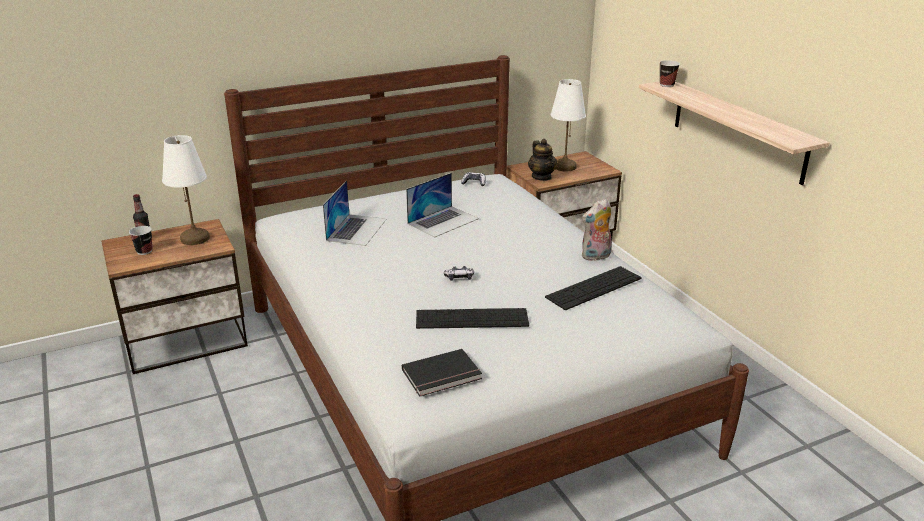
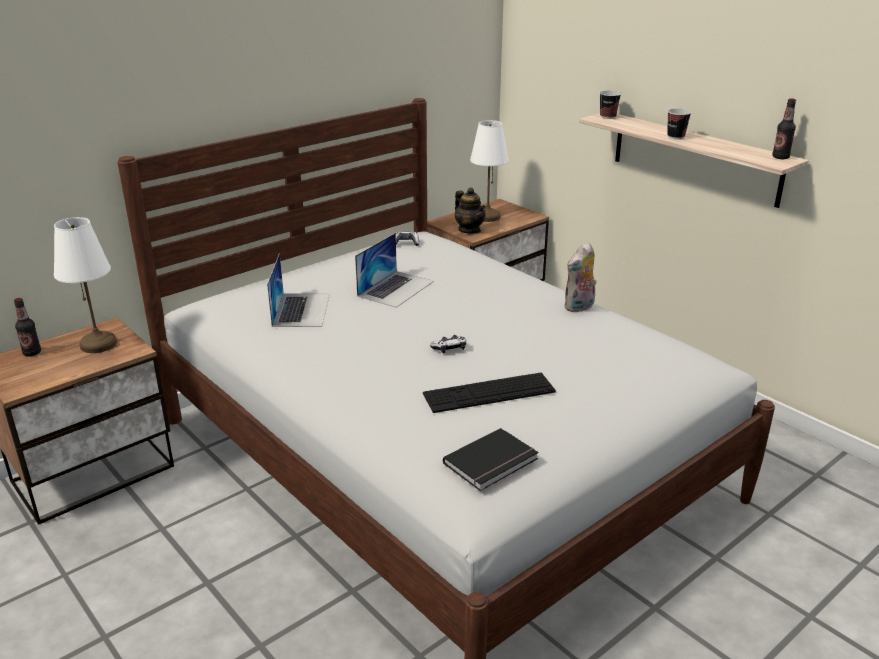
camera: 15 degrees left, 0 degrees up
(144, 251) = (39, 368): cup -> cup (675, 137)
(594, 288) = (598, 340): keyboard -> none
(802, 137) = (780, 157): none -> bottle

